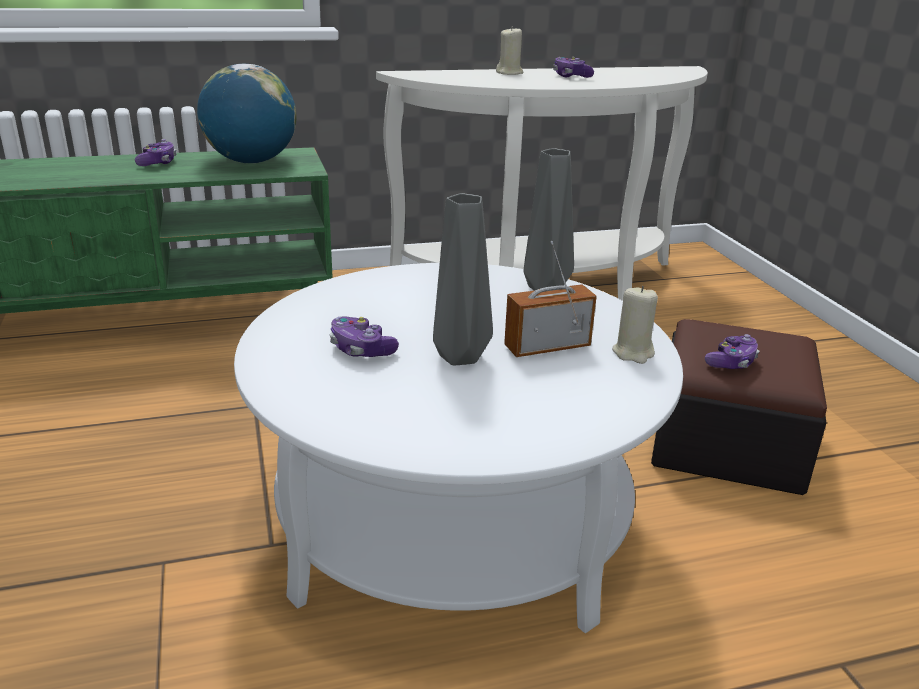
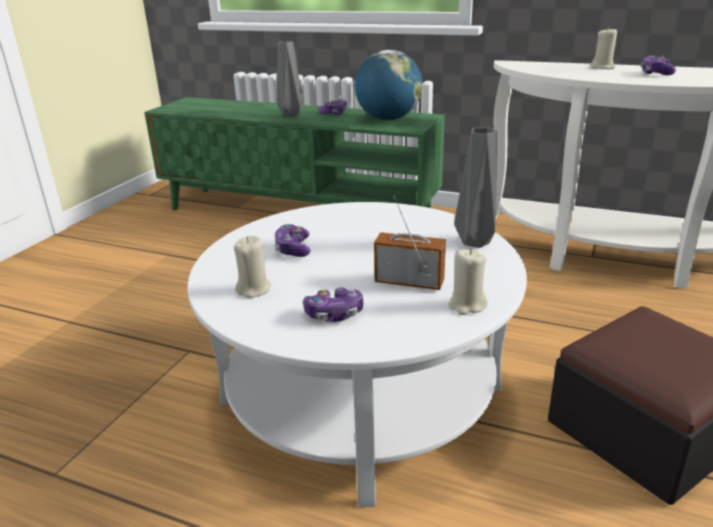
camera: 40 degrees right, 0 degrees up
(392, 410) = (254, 289): none -> beige candle
(457, 356) = (341, 270): grey vase -> grey vase (291, 114)
(731, 362) = (632, 353): game controller -> game controller (334, 314)

